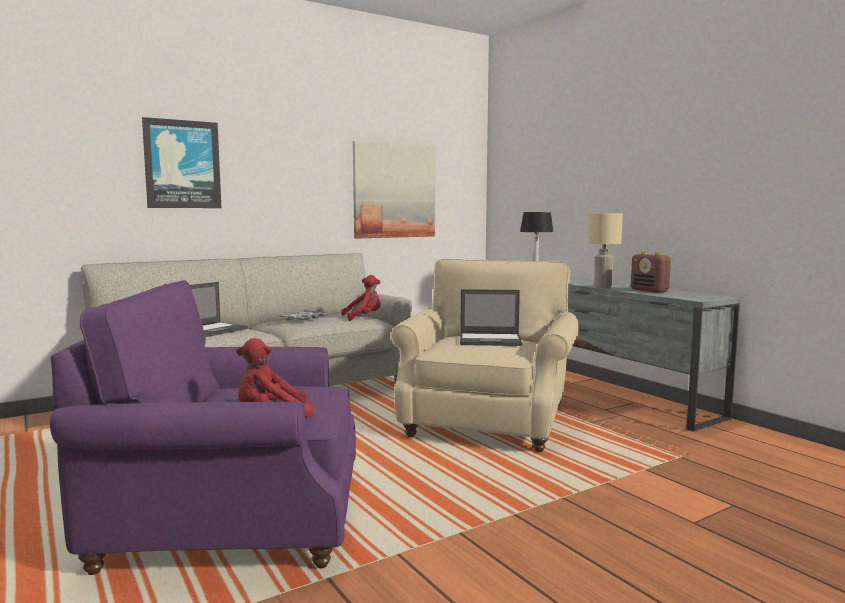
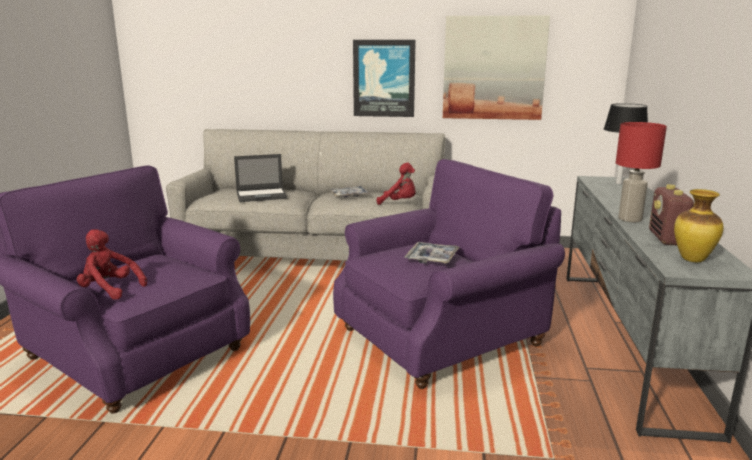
camera: 40 degrees right, 10 degrees up
(182, 164) = (281, 47): picture -> picture (384, 78)
(488, 420) = (441, 337): beige armchair -> purple armchair
(491, 340) = (432, 258): laptop -> tray
(603, 287) = (630, 219): beige table lamp -> red table lamp
(688, 295) = (691, 260): none -> vase

